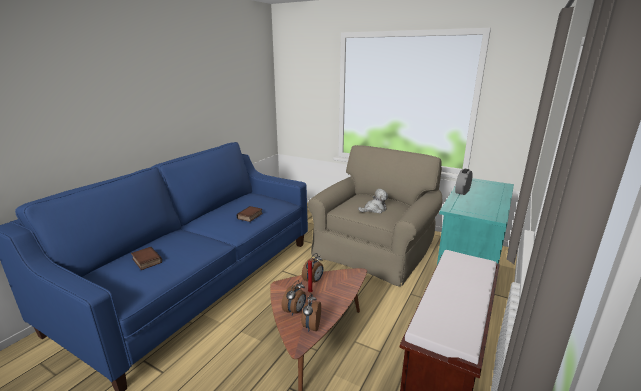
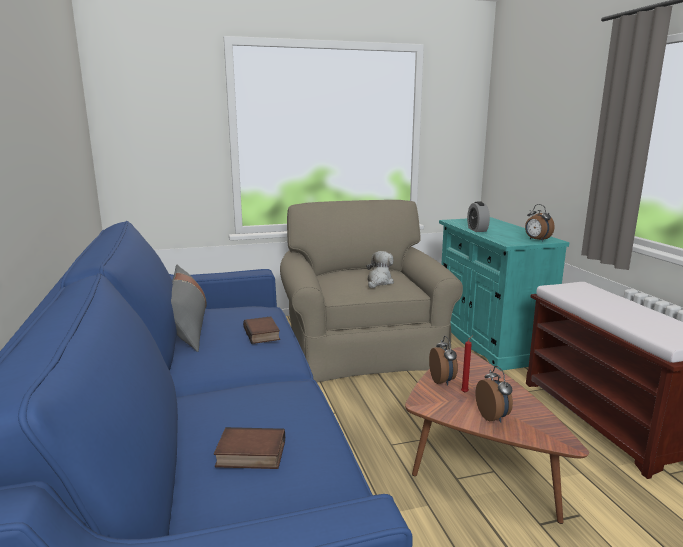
camera: 45 degrees left, 5 degrees down
(236, 202) = (188, 327): none -> grey pillow
(311, 326) = (536, 420): alarm clock -> alarm clock (536, 240)

